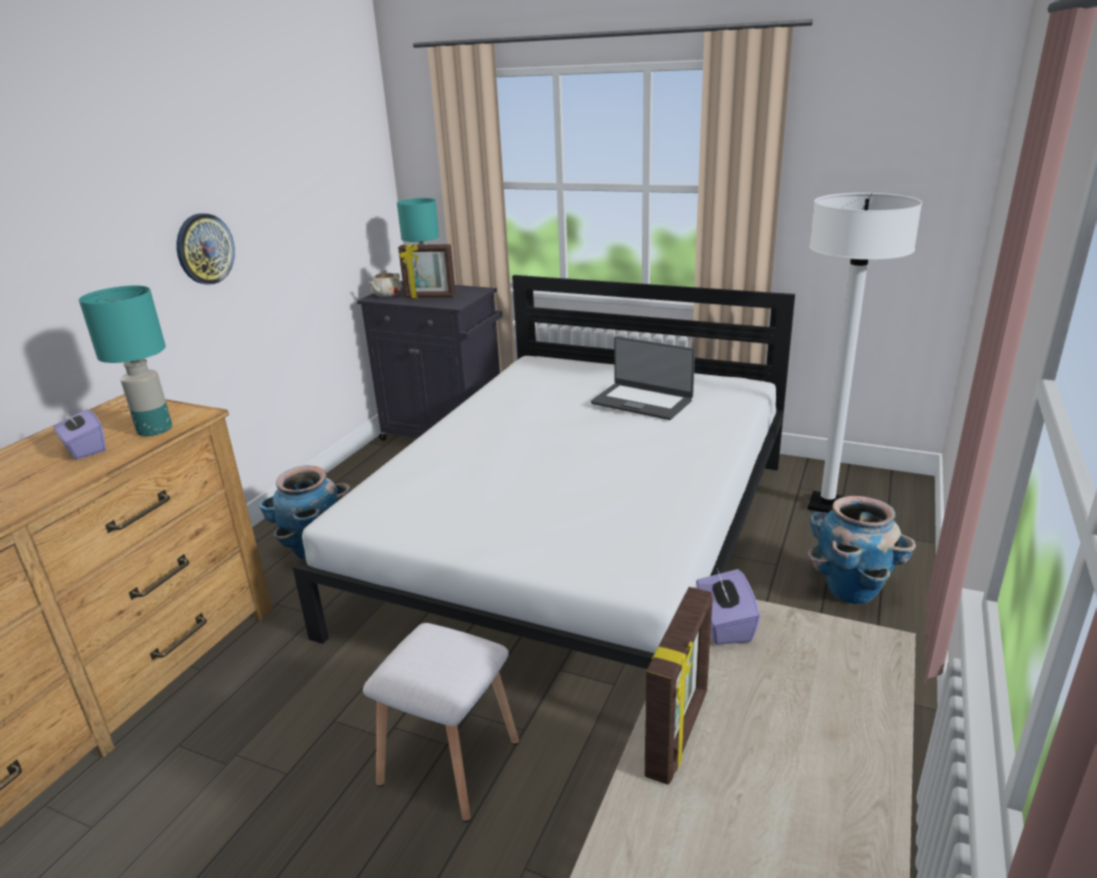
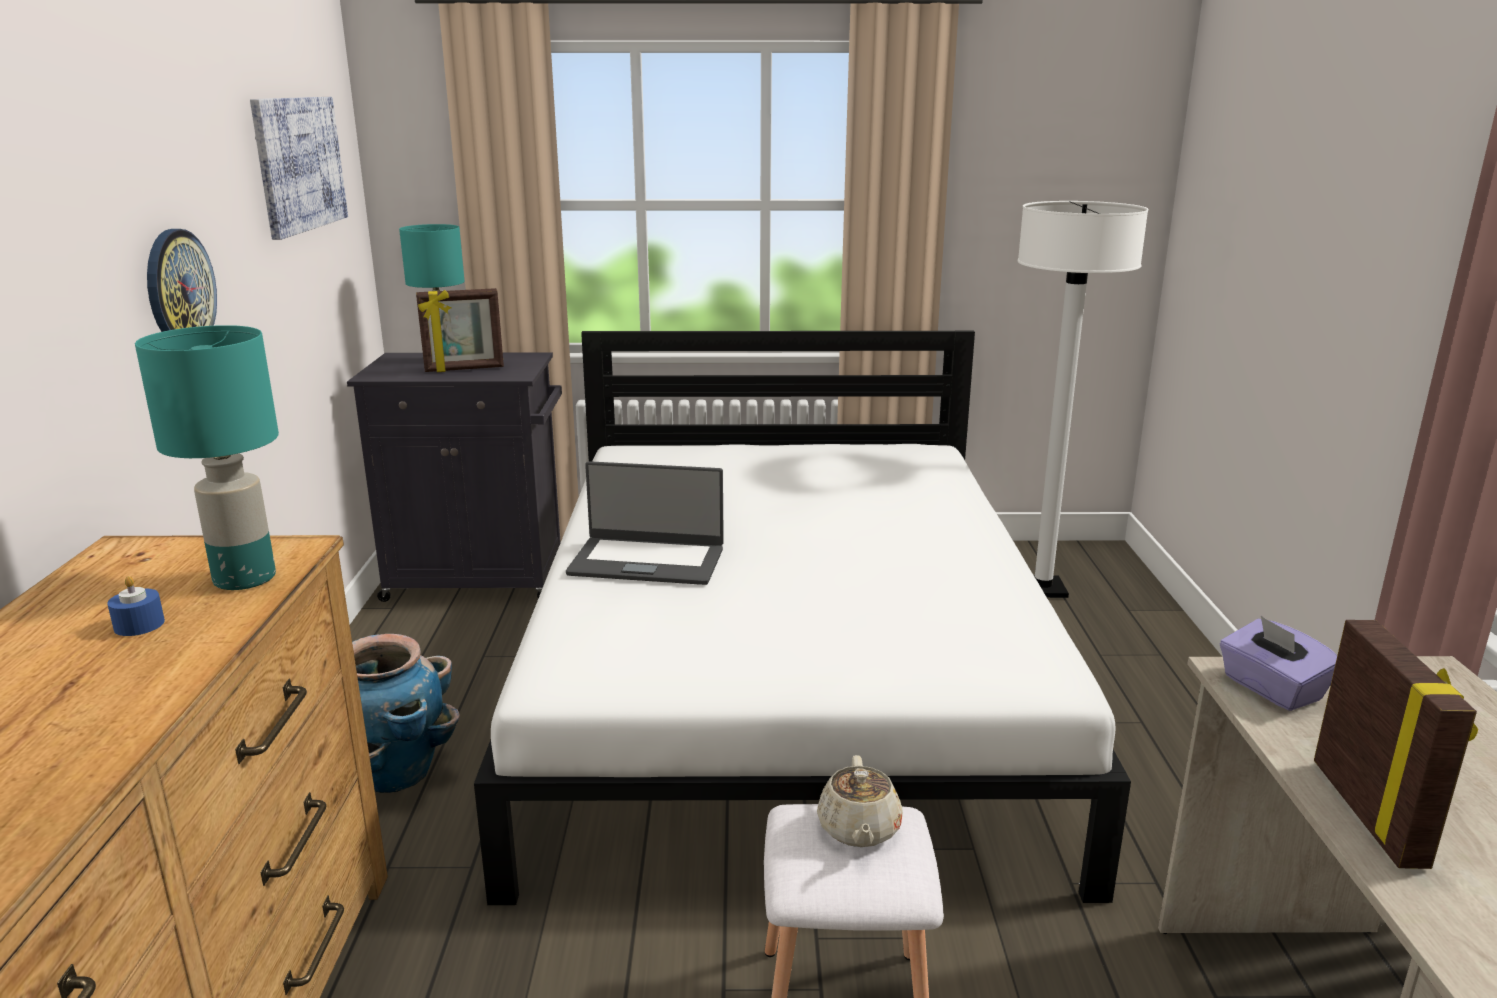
camera: 25 degrees left, 5 degrees down
(84, 449) = (139, 625): purple tissue box -> blue candle
(324, 162) = (298, 164): none -> picture
(386, 294) = (387, 370): beige teapot -> beige teapot (858, 830)
(642, 401) = (828, 481): laptop -> laptop (647, 561)
(851, 590) = (1143, 676): planter -> none

